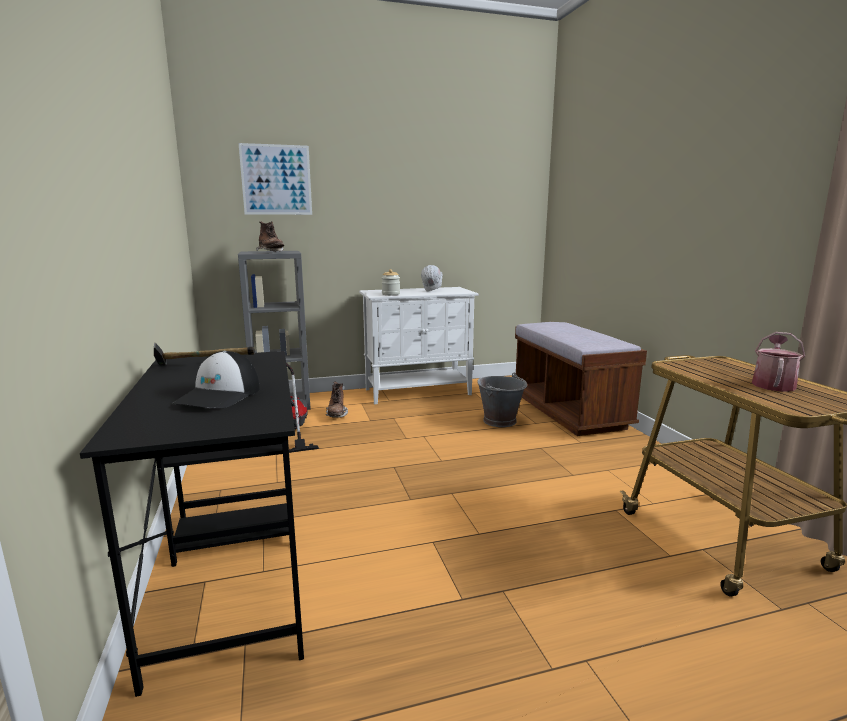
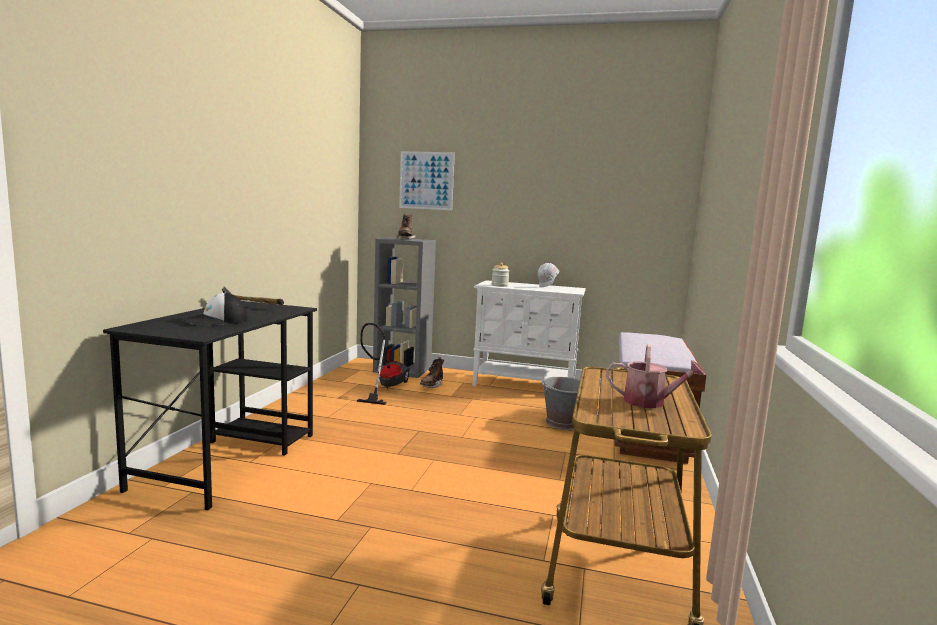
camera: 30 degrees right, 5 degrees down
(773, 384) = (650, 402): watering can -> watering can turned 45 degrees clockwise

